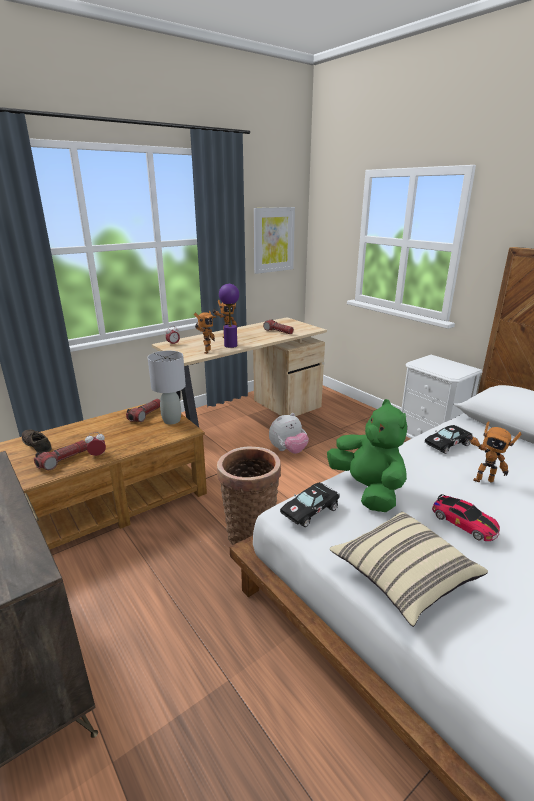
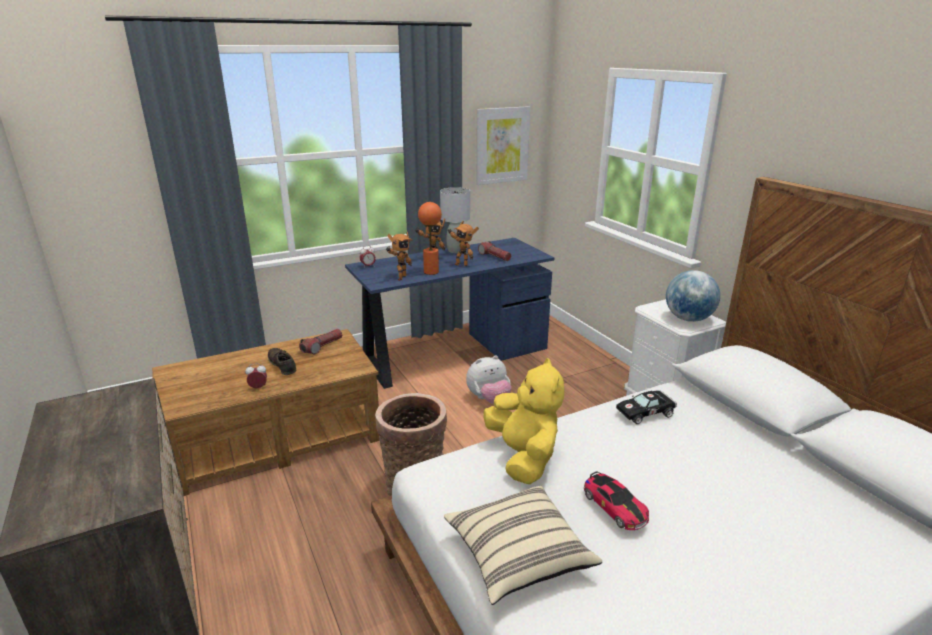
camera: 10 degrees right, 0 degrees up
(37, 445) = (203, 370): brown shoe -> brown shoe (282, 365)
(63, 460) = (222, 390): flashlight -> none
(171, 421) = (347, 355): grey table lamp -> grey table lamp (455, 251)
(230, 345) = (431, 272): purple table lamp -> orange table lamp
(245, 417) = (452, 354): beige desk -> blue desk
(311, 510) = (451, 472): black toy car -> none
(367, 490) = (523, 457): green plush toy -> yellow plush toy
(451, 369) = (688, 319): none -> globe
(482, 479) = (664, 459): toy robot -> toy robot (461, 264)

